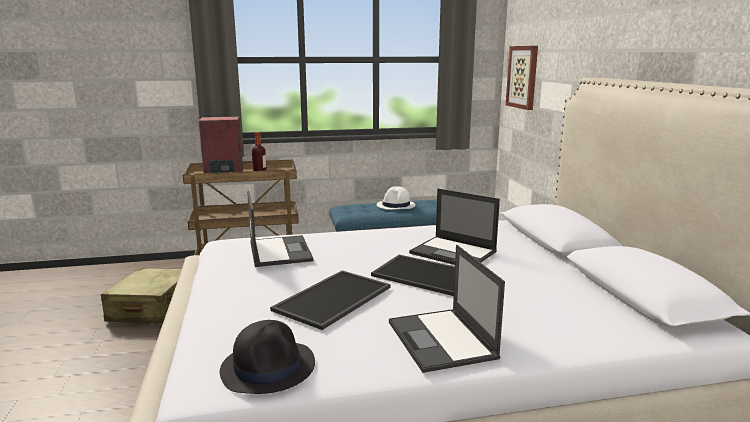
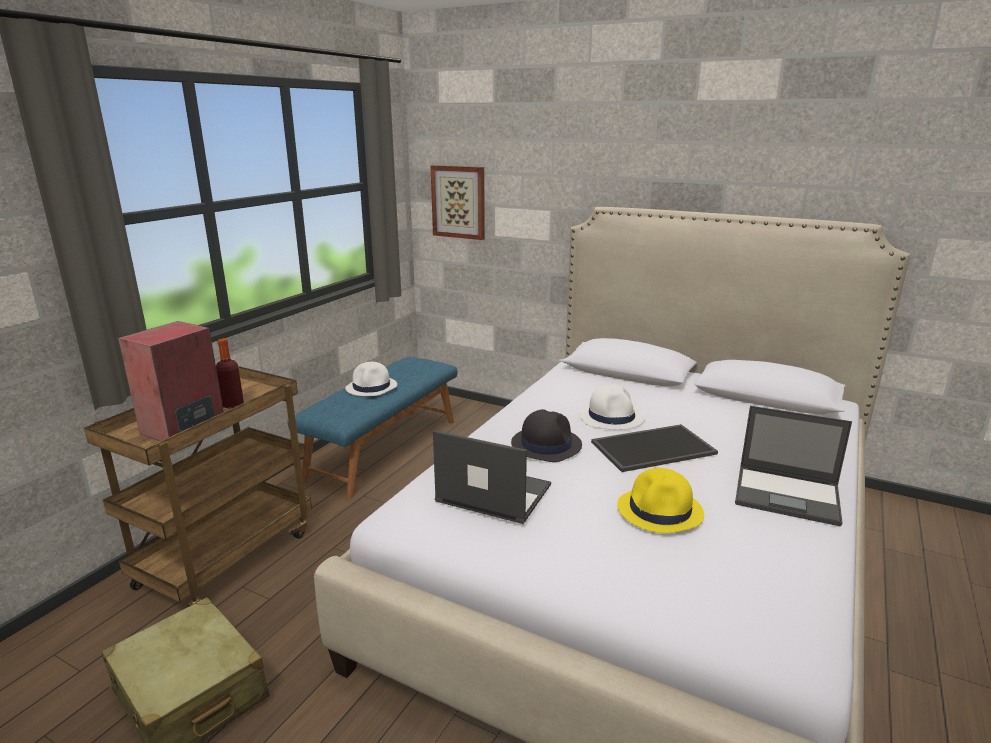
camera: 50 degrees left, 5 degrees up
(268, 367) = (784, 599): black hat -> black hat (546, 444)
(334, 299) = (660, 511): tray -> yellow hat
(454, 253) = (612, 416): laptop -> white hat

